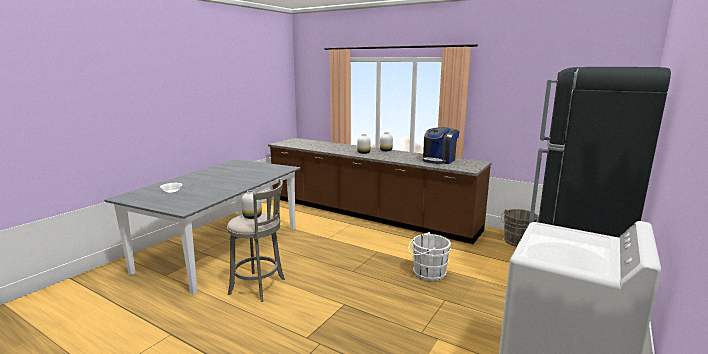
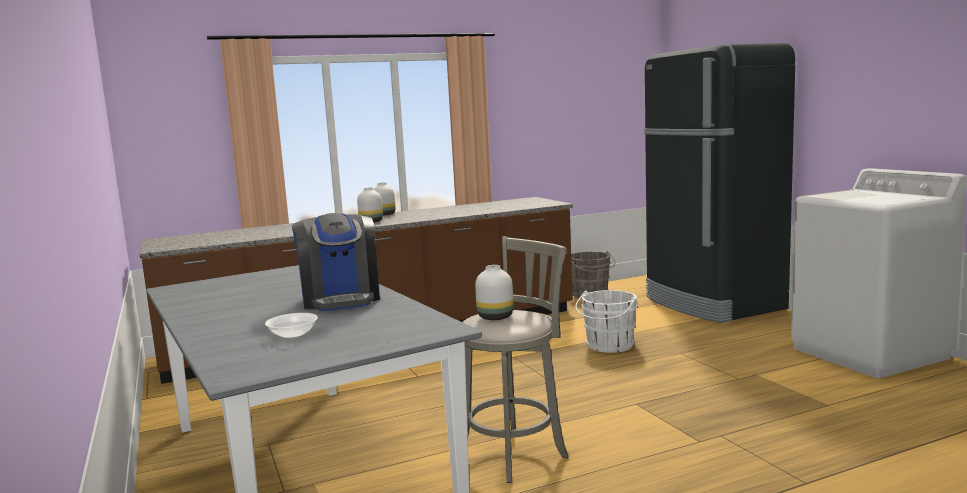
camera: 55 degrees left, 5 degrees down
(439, 160) = (489, 206): coffee machine -> coffee machine (341, 299)

